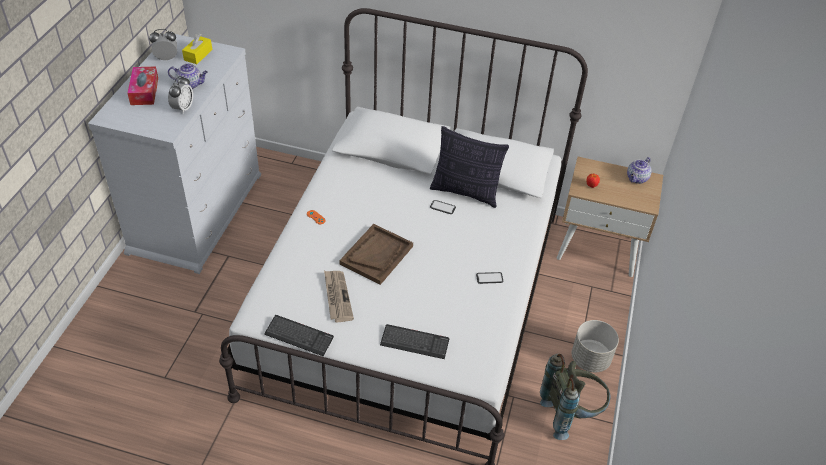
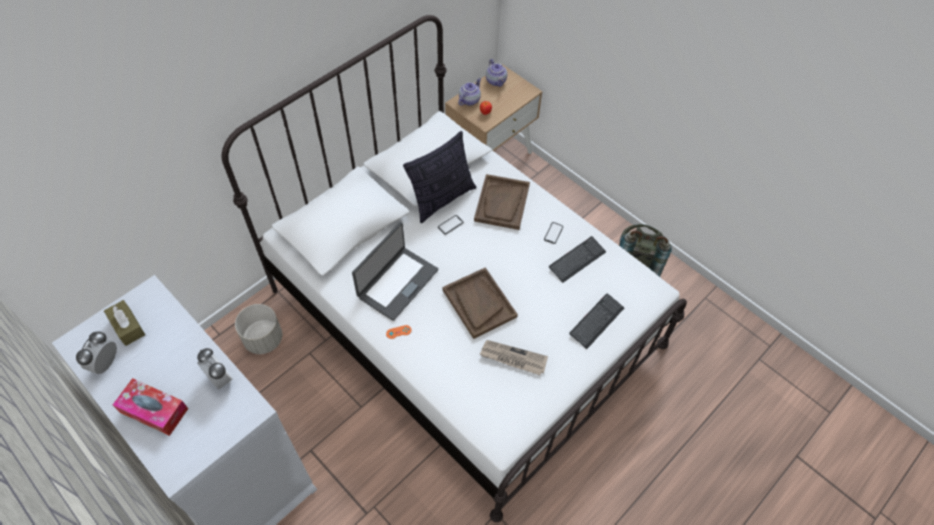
camera: 60 degrees left, 10 degrees up
(190, 84) = (180, 355): teapot -> teapot (469, 100)
(198, 55) = (127, 327): yellow tissue box -> brown tissue box
(299, 336) = (546, 411): keyboard -> keyboard (577, 260)
(360, 198) = (397, 283): none -> laptop
(493, 231) = (502, 203): none -> brown tray
(590, 359) = (594, 223): grey planter -> grey planter (263, 339)

